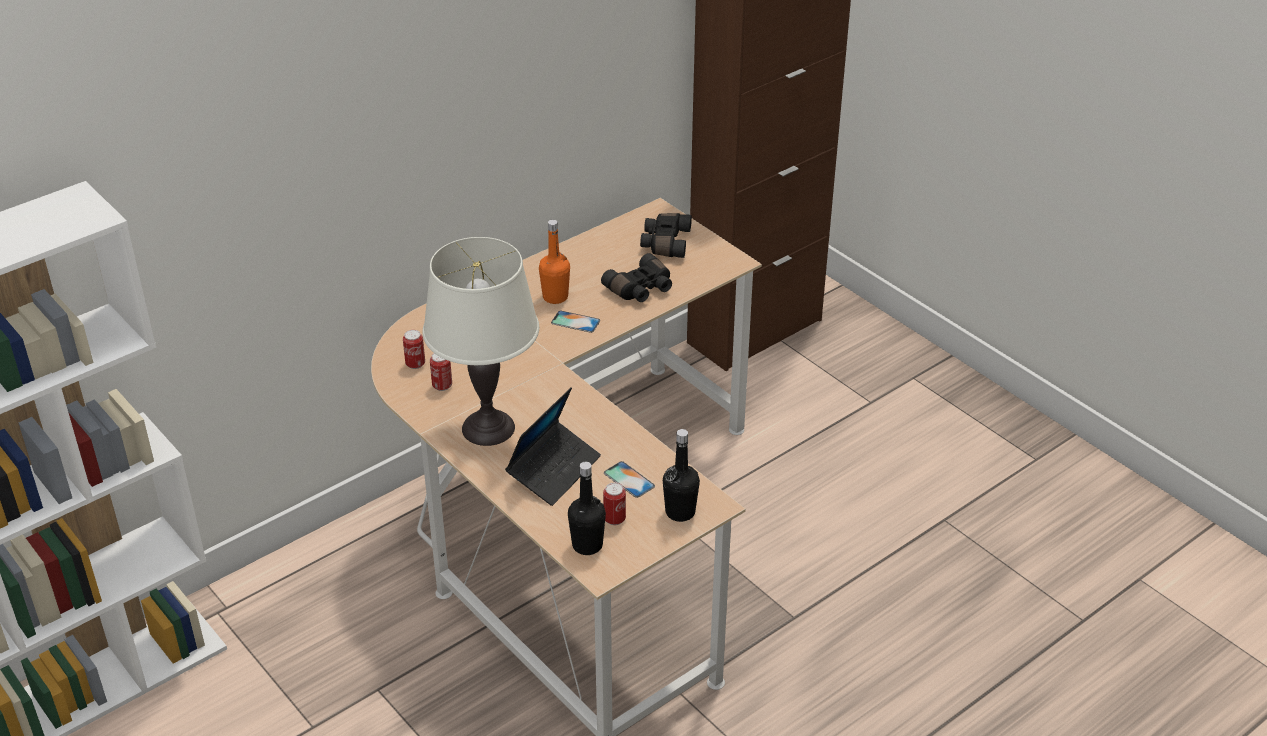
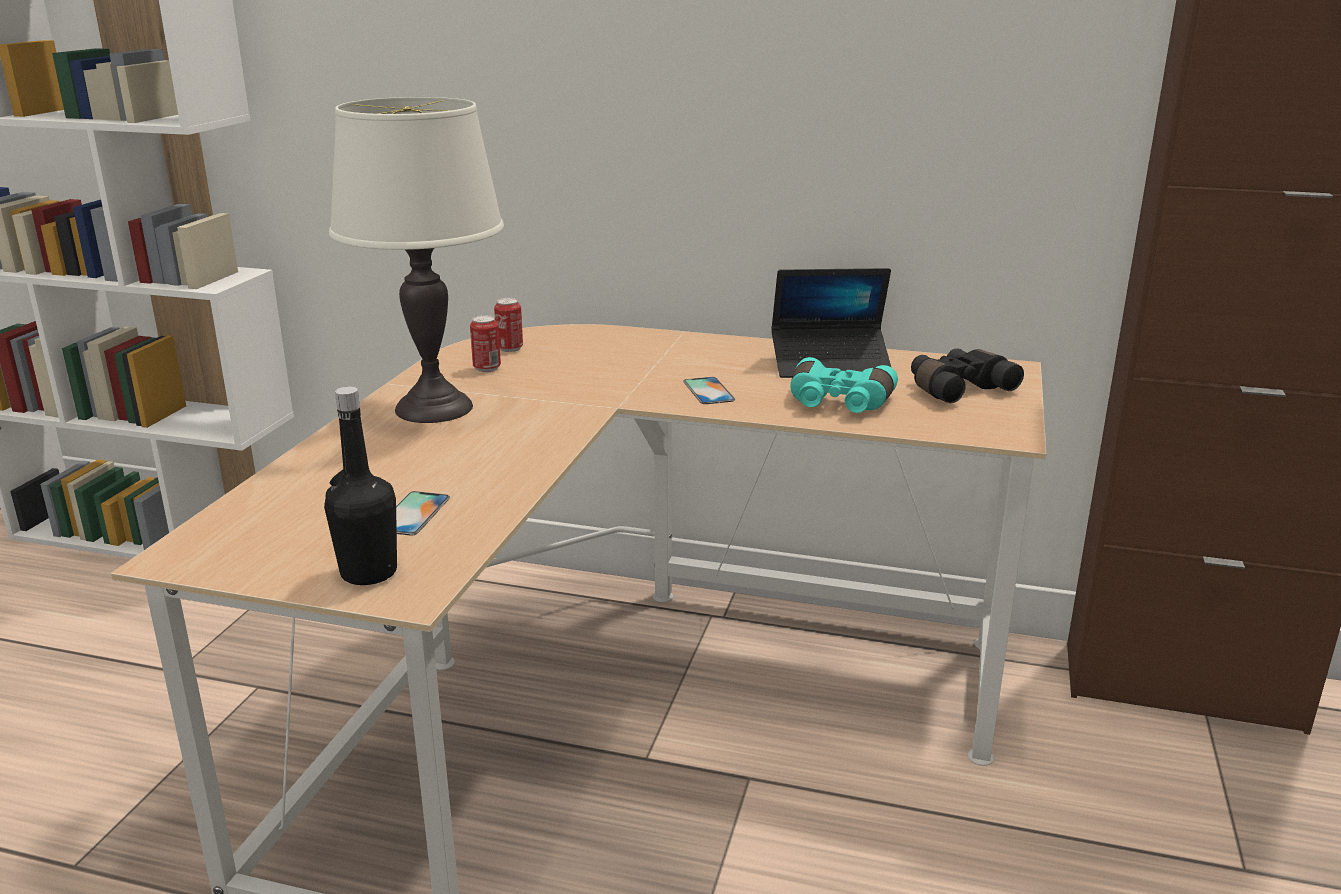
camera: 55 degrees right, 15 degrees down
(554, 470) = (386, 463): laptop -> laptop (830, 364)
(555, 297) = (738, 369): orange bottle -> none
(587, 545) = (233, 530): black bottle -> none
(614, 519) = (310, 531): can -> none
(641, 289) = (838, 403): black binoculars -> turquoise binoculars

